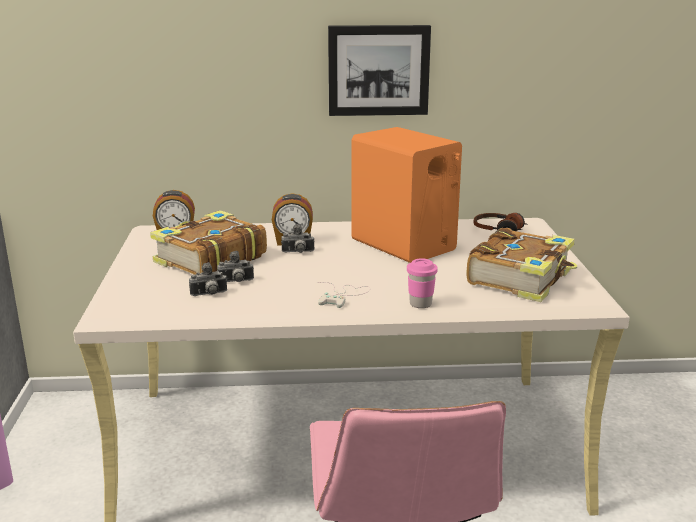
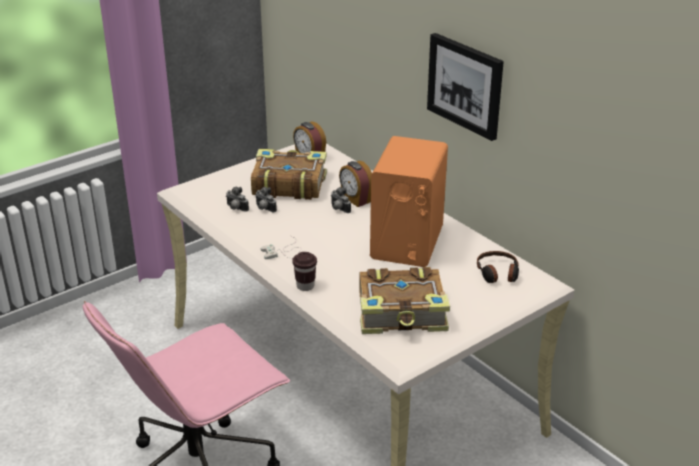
camera: 55 degrees right, 10 degrees up
(420, 304) = (305, 286): pink cup -> brown cup

